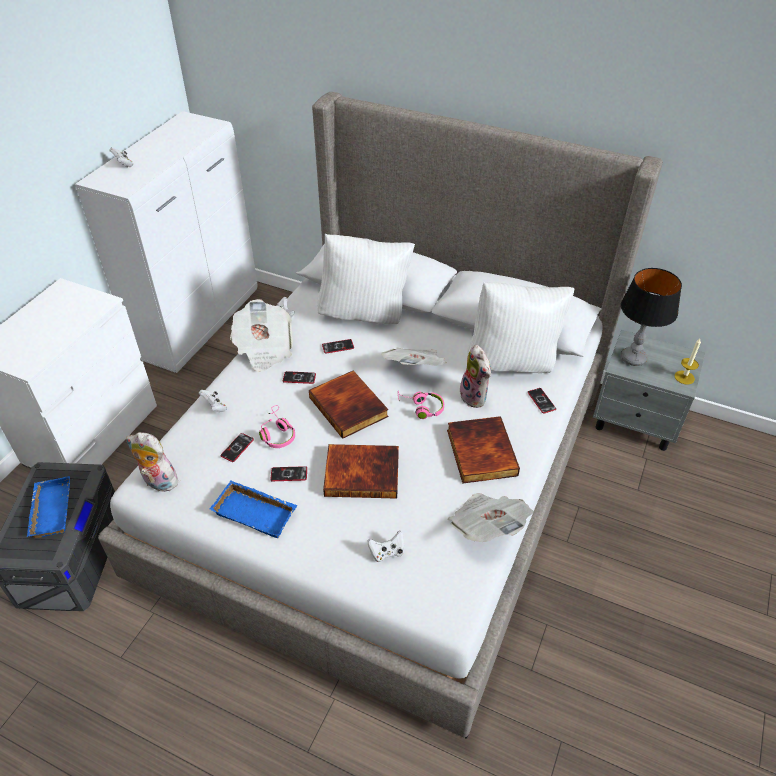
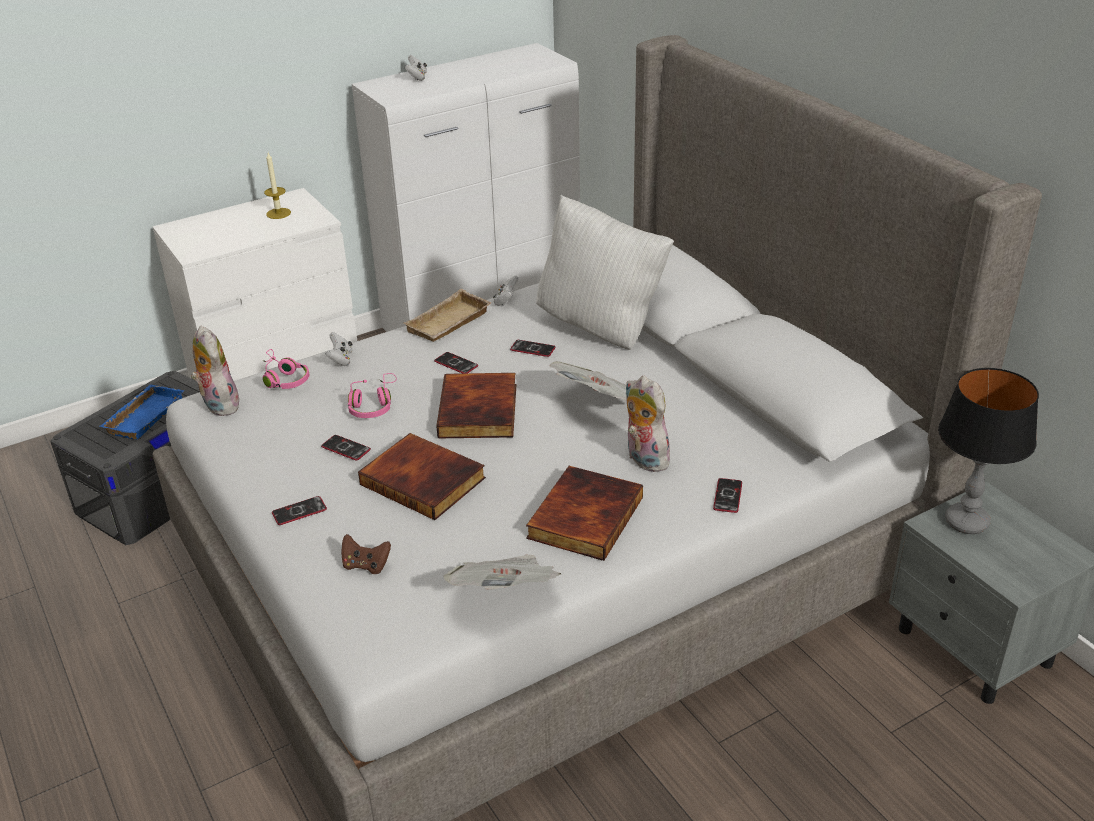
camera: 35 degrees right, 10 degrees down
(237, 448) = (319, 402): phone -> phone (299, 511)
(257, 512) = (278, 469): blue tray -> none
(264, 349) = (449, 324): newspaper -> beige tray
(387, 552) = (366, 565): white game controller -> brown game controller
(421, 408) = (562, 444): pink headphones -> pink headphones (283, 378)
(475, 397) = (644, 459): plush toy -> plush toy turned 135 degrees clockwise
(512, 363) = (735, 441): white pillow -> none
(684, 377) = (1028, 576): candle -> candle (278, 213)

